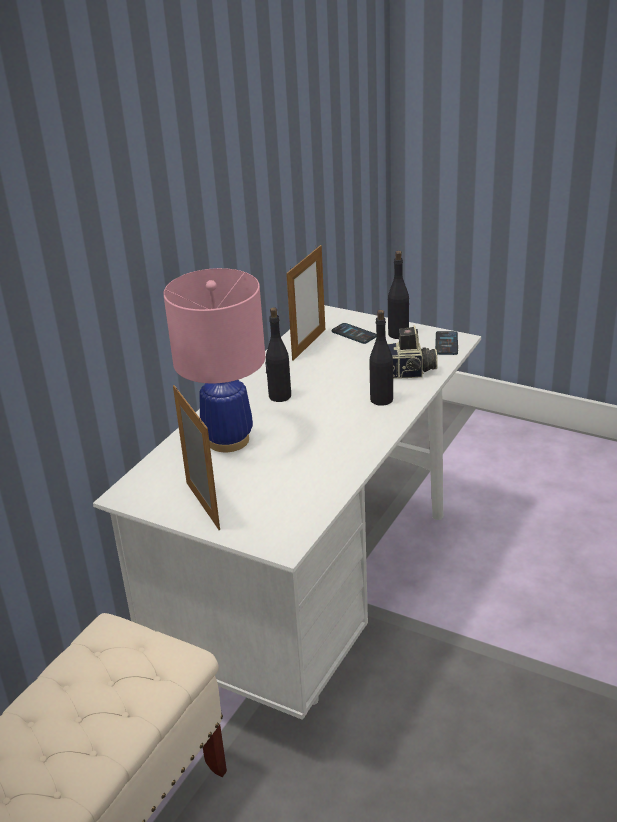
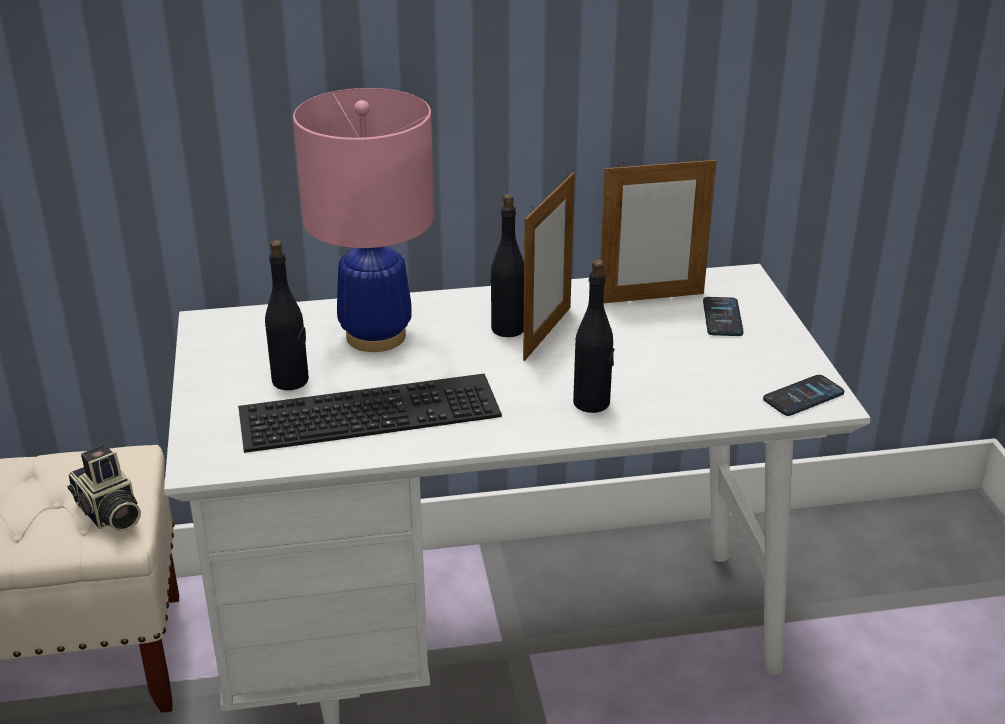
camera: 50 degrees right, 0 degrees up
(202, 505) = (231, 376): picture frame -> picture frame (547, 333)
(302, 468) = (371, 409): none -> keyboard
(398, 334) = (772, 349): black bottle -> black bottle (291, 381)
(409, 372) = (686, 397): camera -> camera (108, 514)

